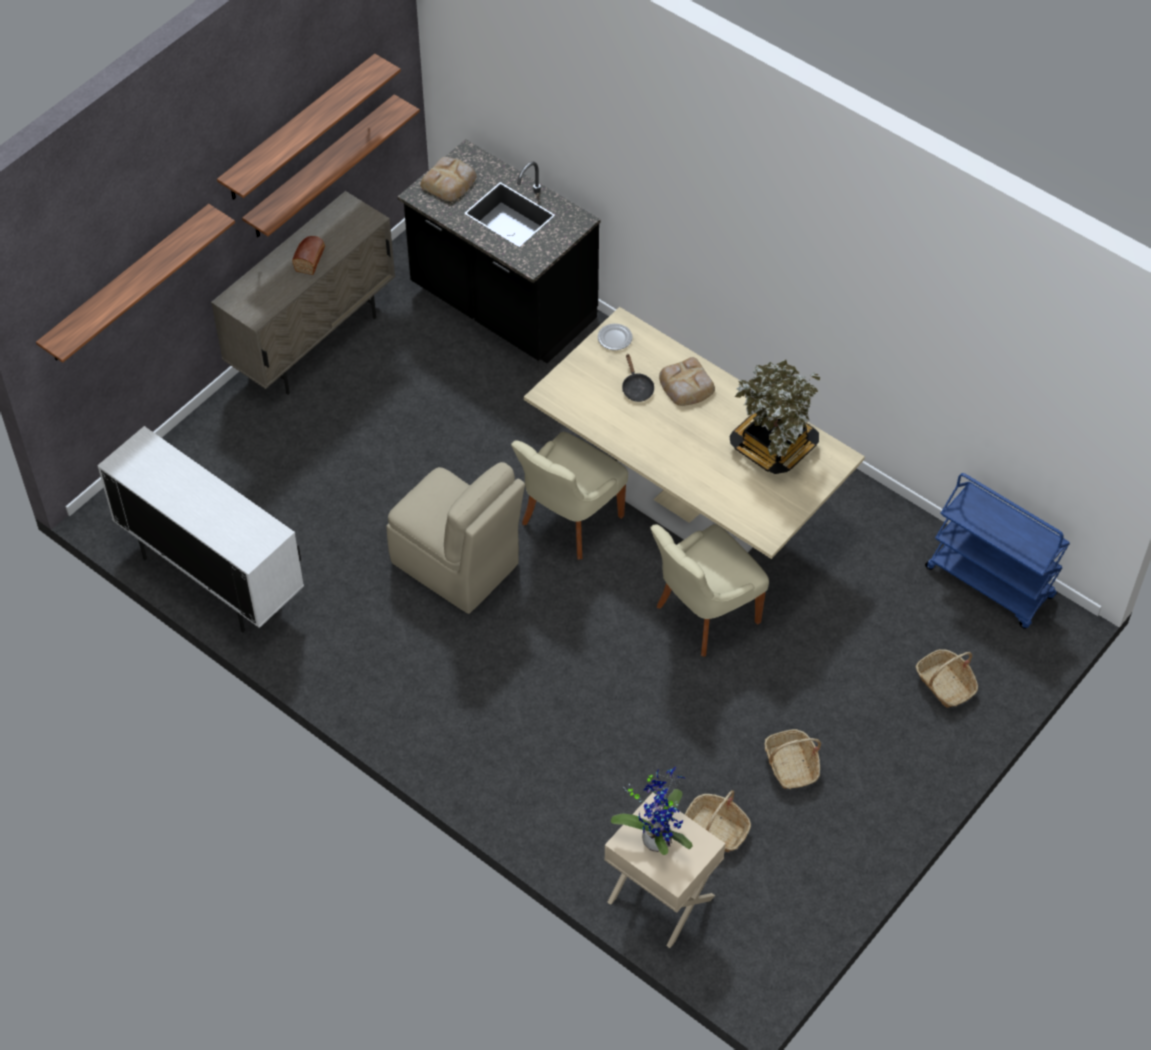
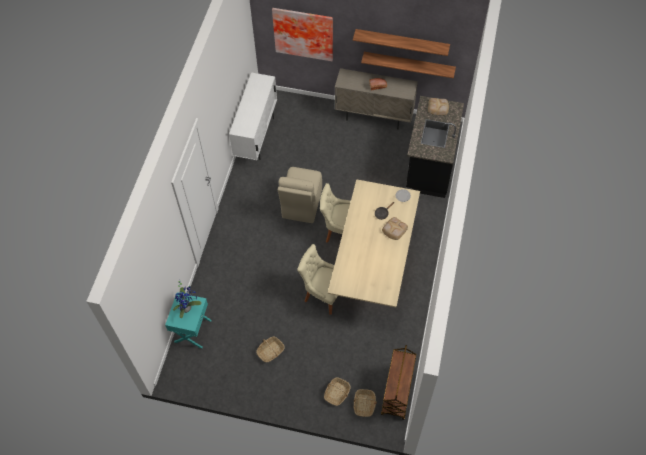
camera: 65 degrees right, 5 degrees up
(127, 285) = (304, 32): shelf -> picture
(660, 899) = (192, 331): beige nightstand -> turquoise nightstand
(716, 829) = (230, 337): basket -> basket (364, 404)
(774, 446) = (382, 271): potted plant -> none
(990, 583) = (397, 392): blue cart -> brown cart

